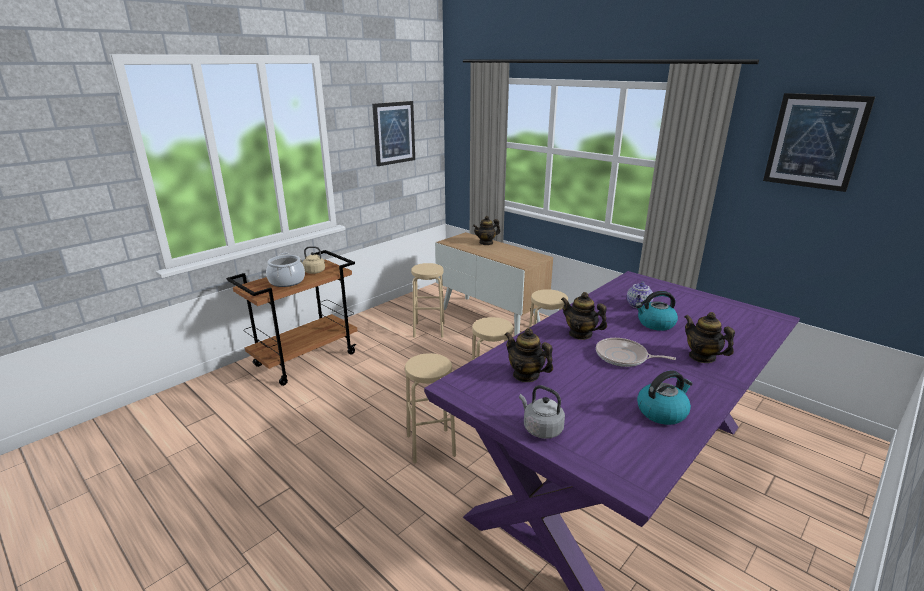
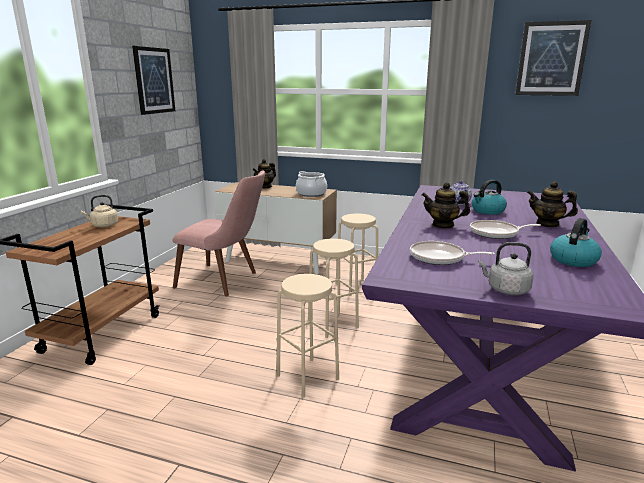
camera: 25 degrees left, 5 degrees down
(286, 281) = (78, 237): cooking pot -> cooking pot (311, 194)
(429, 330) = (226, 281): beige stool -> pink chair
(526, 375) = (440, 258): teapot -> frying pan

